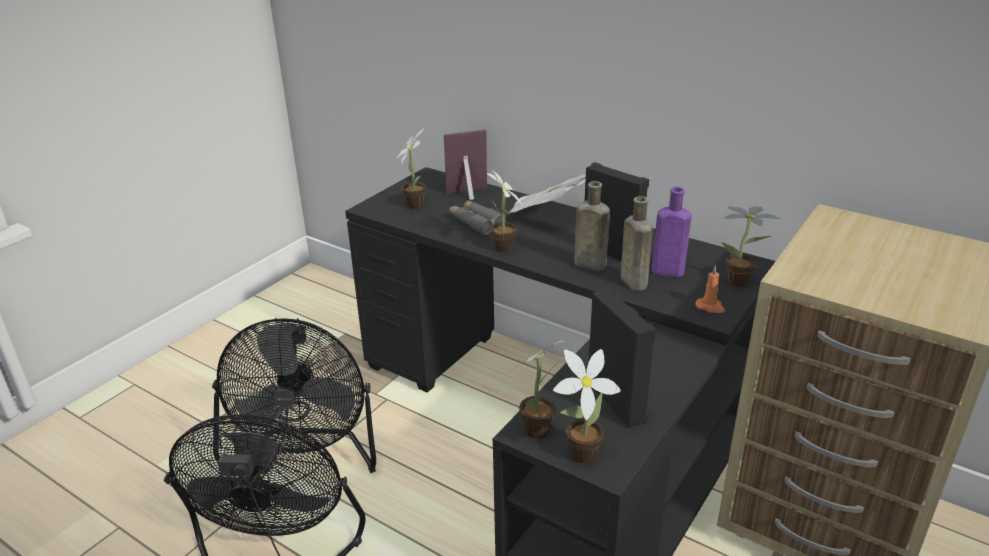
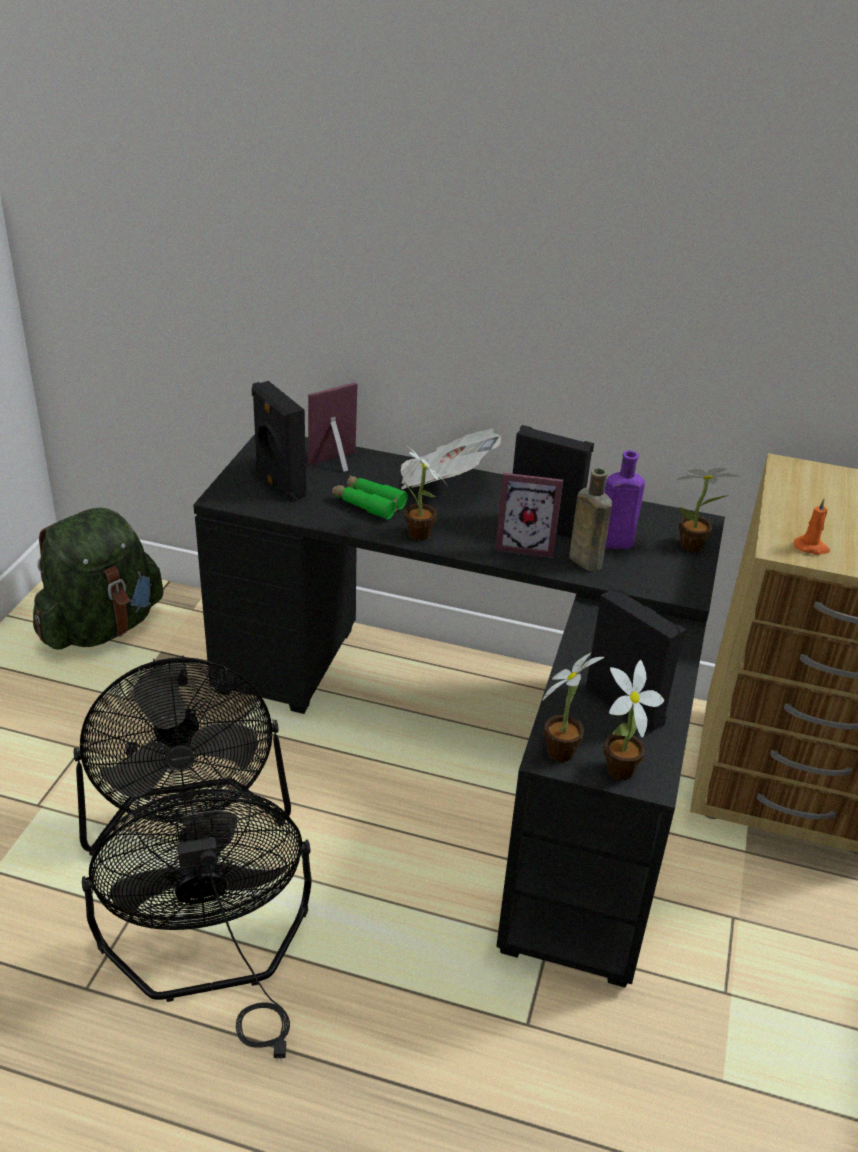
camera: 20 degrees left, 5 degrees up
(313, 311) = (102, 627): none -> green backpack
(415, 203) = (278, 484): potted plant -> black speaker
(476, 222) = (368, 503): grey binoculars -> green binoculars
(587, 264) = (525, 544): brown bottle -> picture frame
(710, 307) = (677, 581): orange candle -> orange candle (811, 547)

